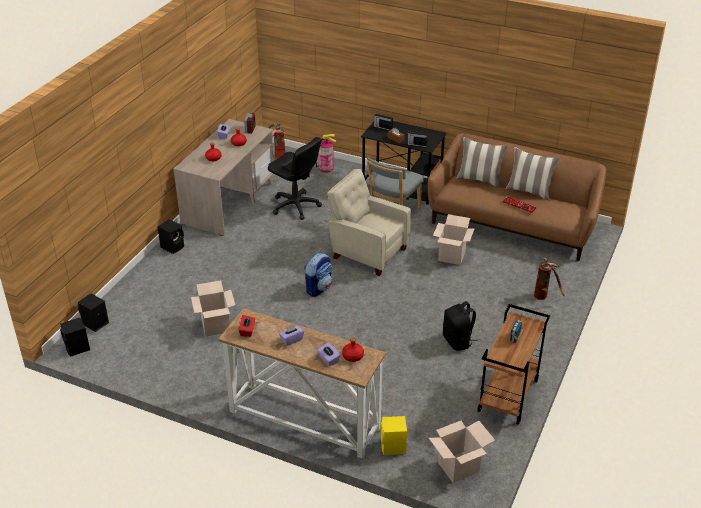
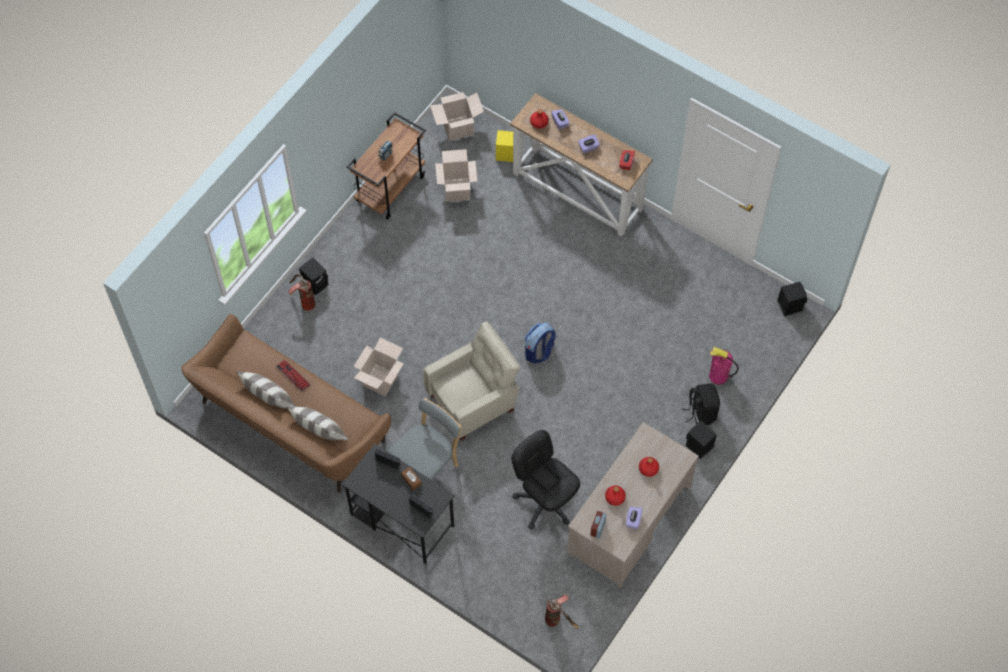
camera: 170 degrees left, 25 degrees up
(94, 324) = (776, 336): black speaker -> black speaker (316, 283)
(215, 326) = (652, 314): cardboard box -> cardboard box (457, 189)
(326, 168) = (493, 579): fire extinguisher -> fire extinguisher (718, 376)
(367, 252) = (474, 401): beige armchair -> beige armchair turned 75 degrees counterclockwise
(458, 341) = (414, 257): black backpack -> black backpack (701, 412)

